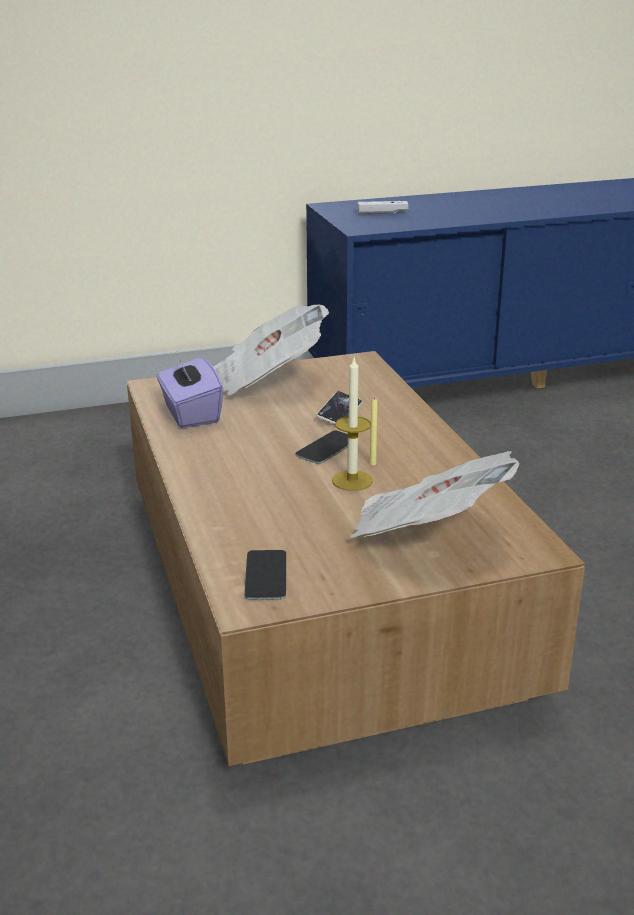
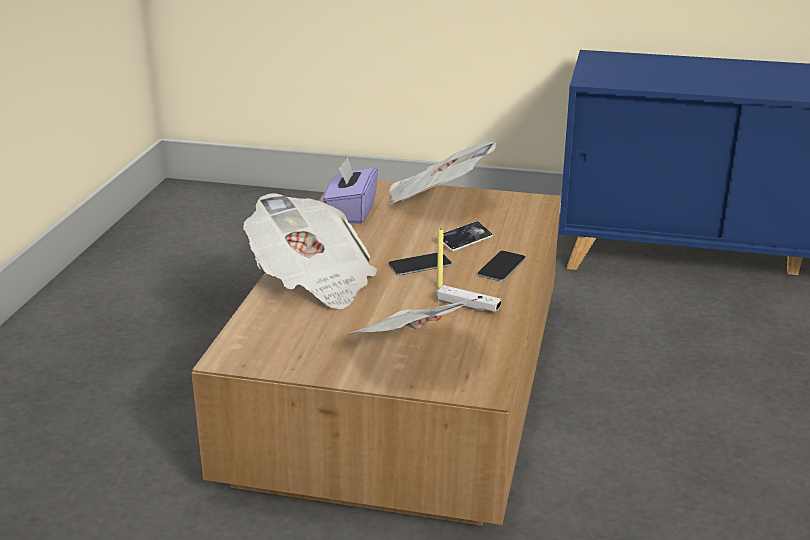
camera: 30 degrees right, 0 degrees up
(238, 494) = (313, 281): none -> newspaper
(266, 575) = (263, 342): phone -> phone (501, 266)
(352, 480) = (407, 294): candle -> none
(382, 213) = (634, 69): white game controller -> white game controller (468, 306)

